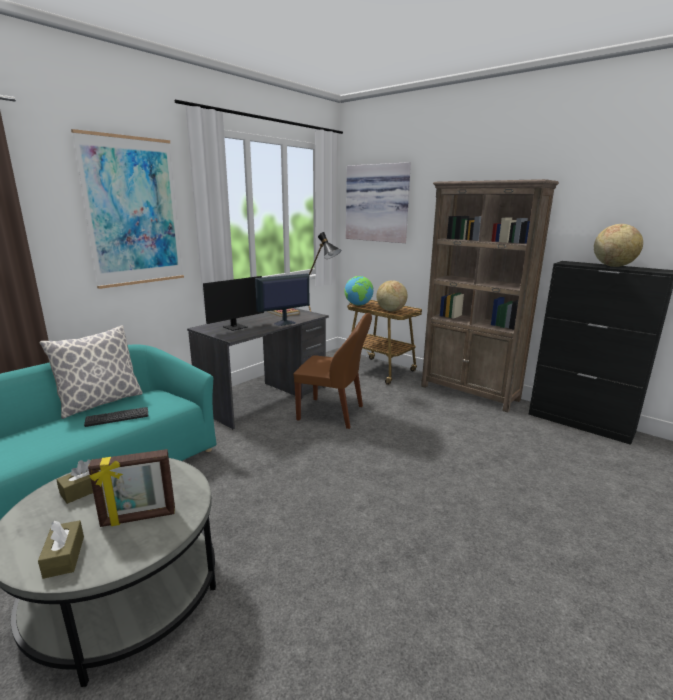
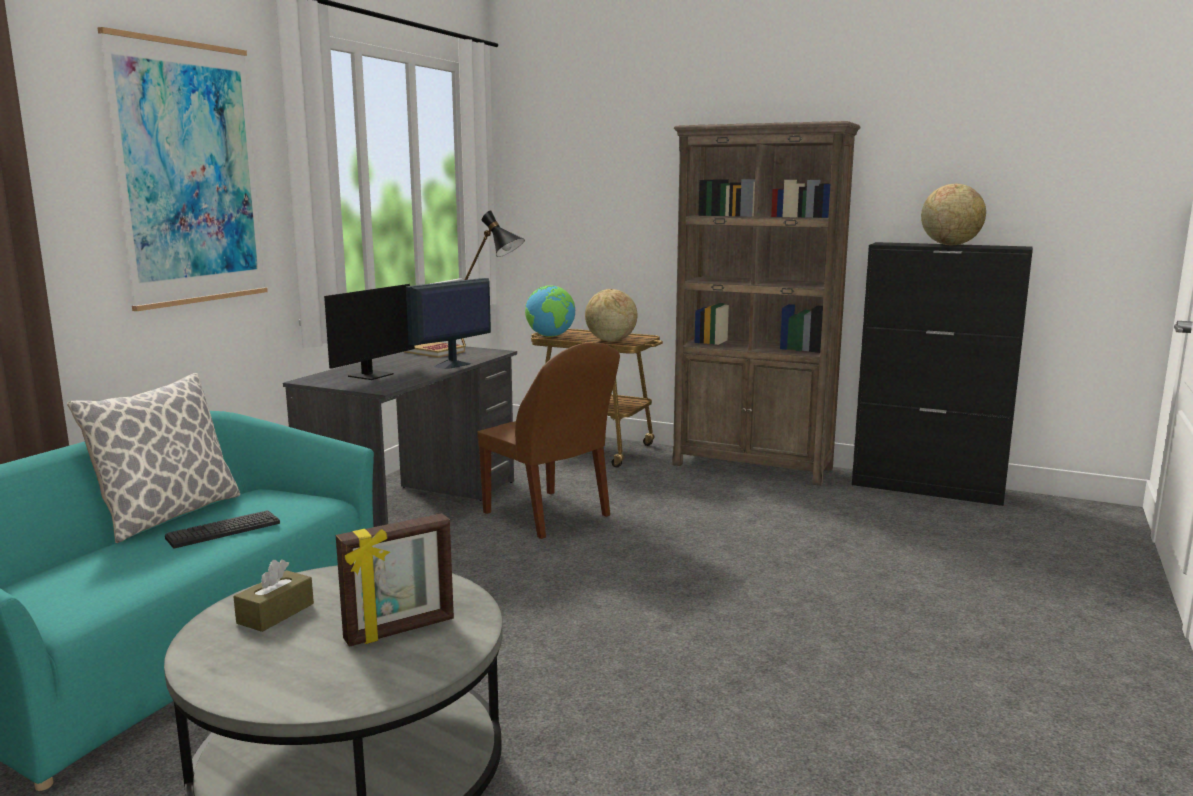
camera: 15 degrees left, 5 degrees down
(64, 556) = (324, 683): brown tissue box -> none
(332, 413) = (548, 515): brown chair -> brown chair turned 45 degrees clockwise
(378, 203) = (567, 163): picture -> none

